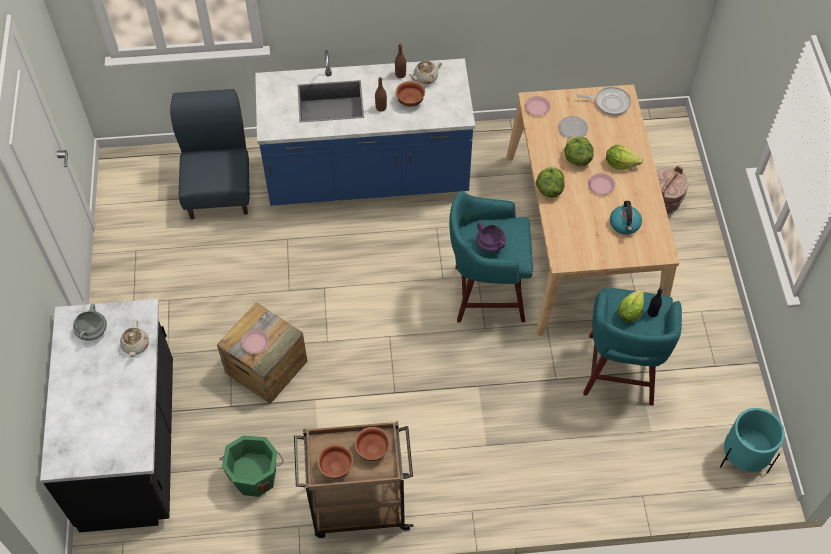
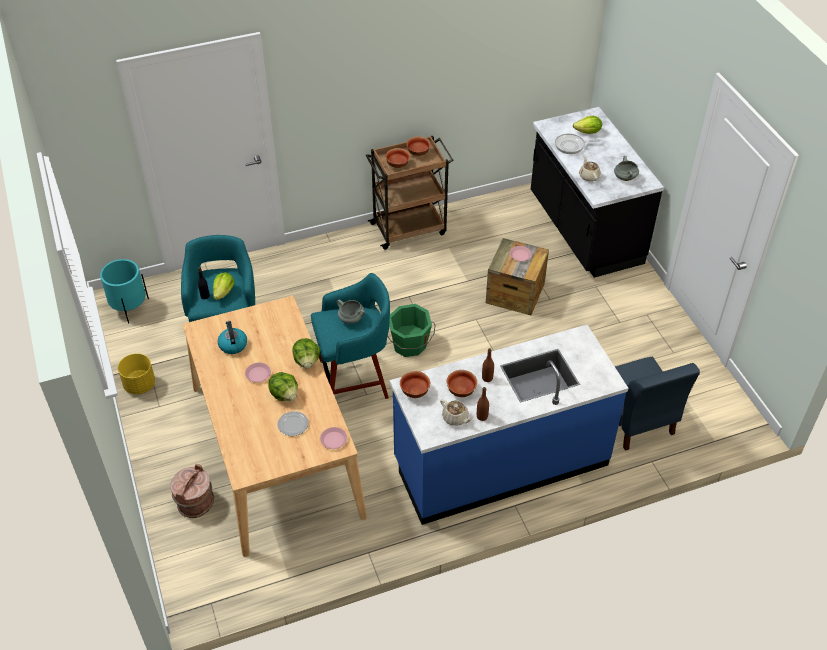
camera: 165 degrees right, 10 degrees down
(255, 476) = (488, 230): green bucket -> green bucket (409, 345)
(425, 78) = (455, 418): beige teapot -> beige teapot turned 90 degrees clockwise
(454, 109) = (414, 391): none -> bowl
(491, 245) = (350, 319): purple cooking pot -> grey cooking pot
(609, 103) = (257, 462): frying pan -> frying pan (571, 146)
(620, 164) = (241, 399): lettuce -> lettuce (588, 132)
(723, 342) = (139, 385): none -> yellow planter

